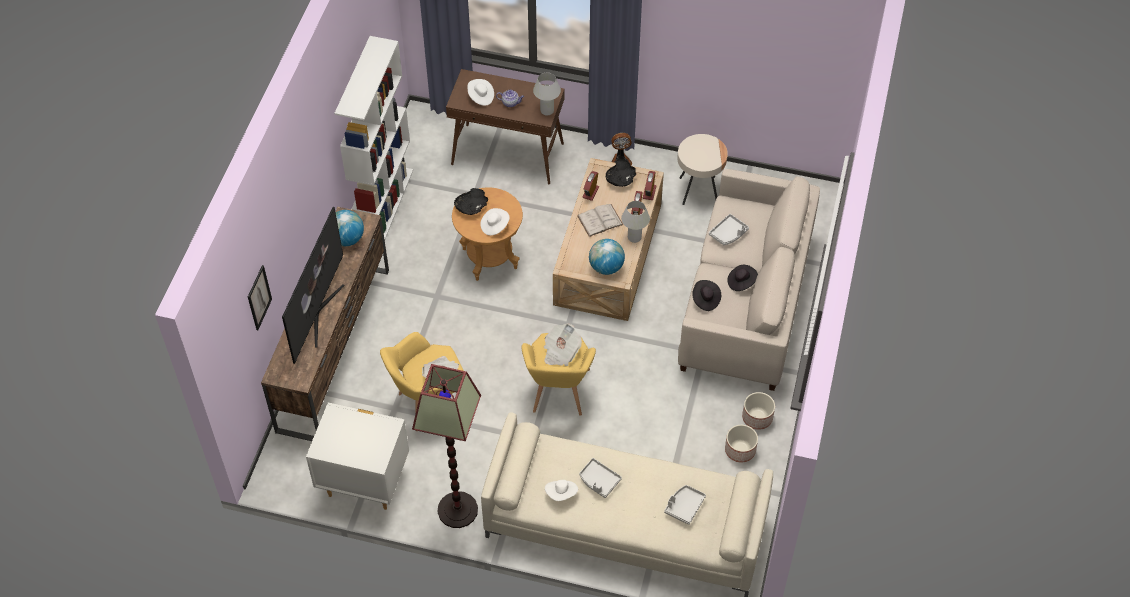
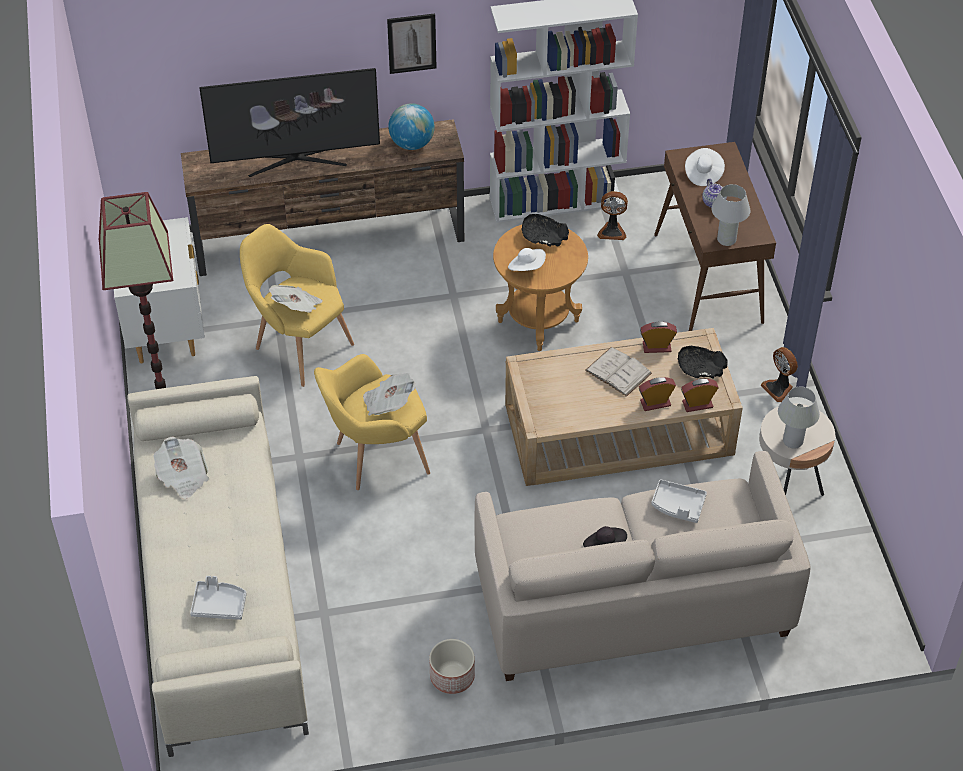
camera: 65 degrees right, 5 degrees down
(259, 297) = (224, 66): picture -> picture (412, 43)
(433, 185) = (612, 231): none -> fan
(561, 493) = (183, 477): white hat -> newspaper
(599, 481) = (217, 506): grey tray -> none
(606, 267) = (547, 403): globe -> none
(634, 237) = (613, 415): white table lamp -> white table lamp (793, 441)
(705, 299) = (553, 518): black hat -> none
(740, 450) = (390, 674): planter -> none

